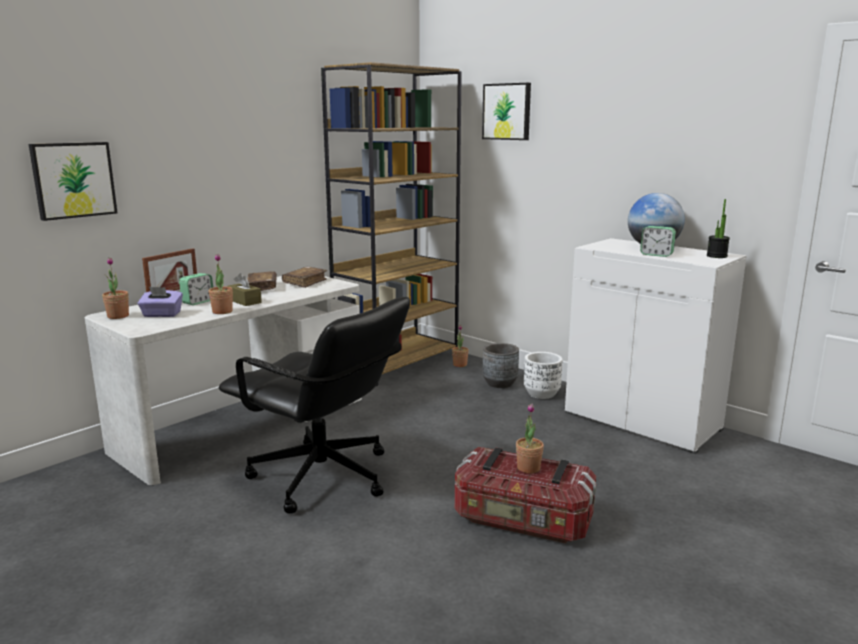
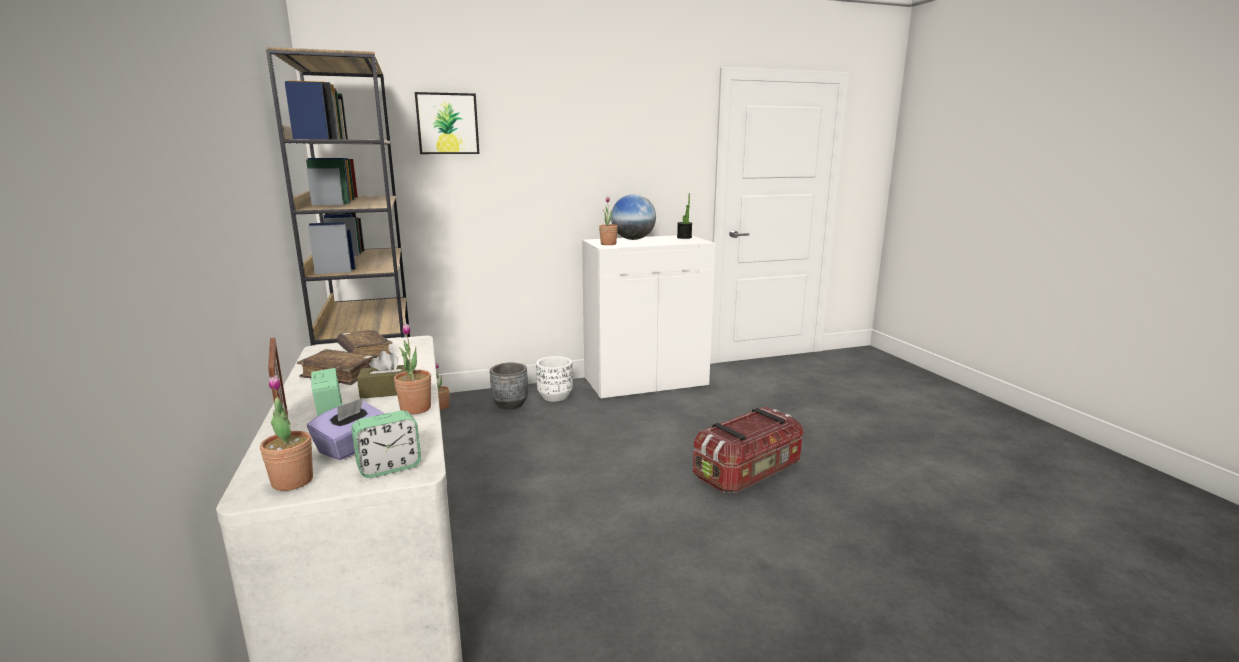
camera: 60 degrees left, 0 degrees up
(73, 180) = (145, 237): picture -> none
(322, 478) = (588, 547): black office chair -> none
(528, 468) = (749, 425): potted plant -> potted plant (608, 244)
(656, 255) = (659, 243): alarm clock -> alarm clock (389, 467)

